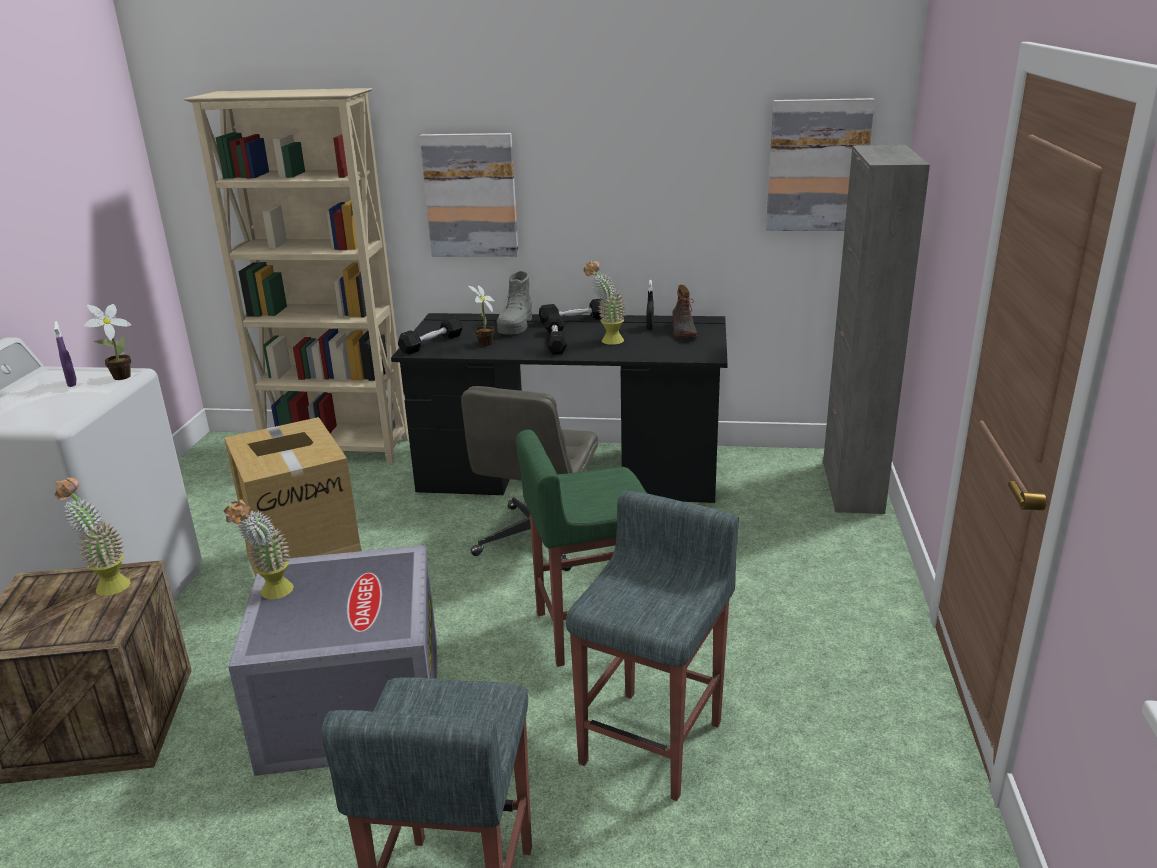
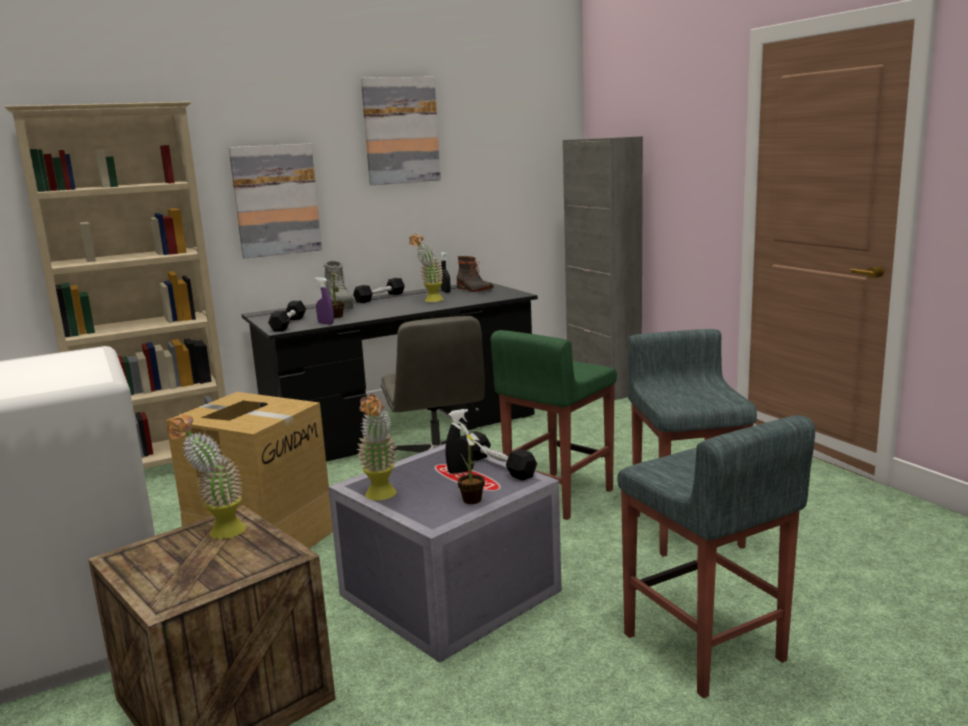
camera: 35 degrees left, 10 degrees down
(72, 383) = (40, 364): purple spray bottle -> purple spray bottle (326, 323)
(119, 378) = (90, 353): potted plant -> potted plant (471, 501)
(369, 591) = (460, 471): none -> black spray bottle
(555, 342) = (392, 307): black dumbbell -> black dumbbell (498, 466)
(817, 166) = (532, 160): picture -> picture (400, 131)

